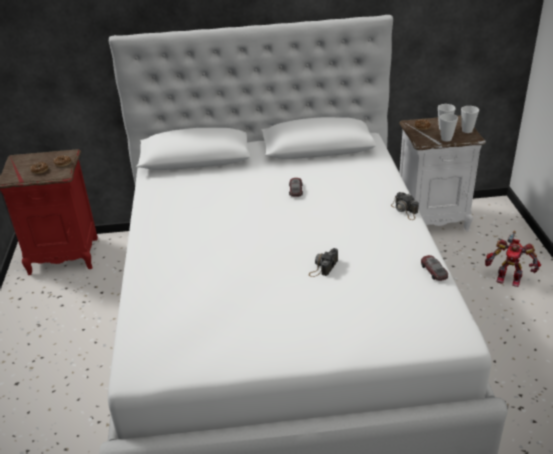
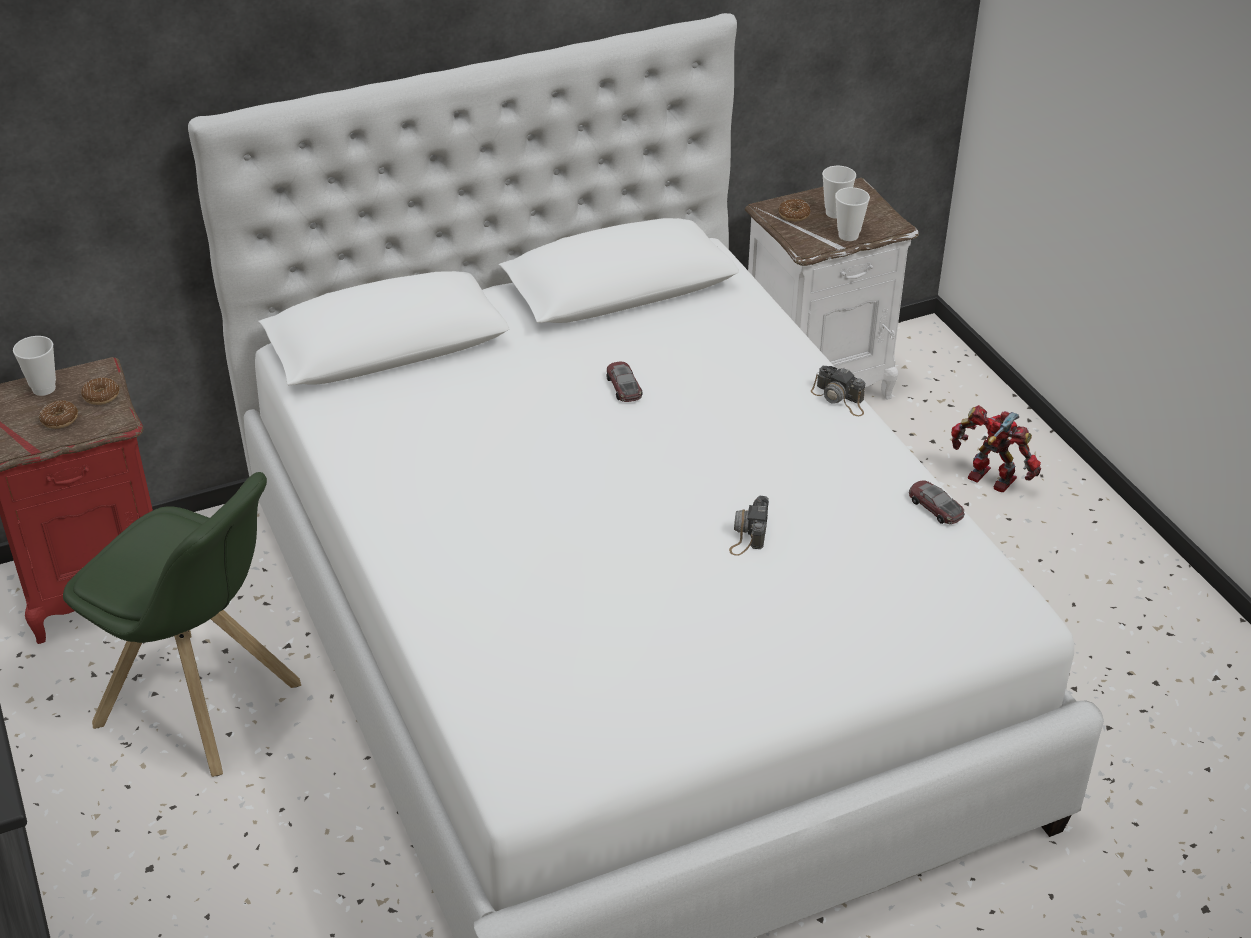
camera: 20 degrees left, 5 degrees up
(78, 313) = (200, 704): none -> green chair
(467, 130) = (878, 212): cup -> cup (44, 388)
(508, 278) = (990, 480): toy robot -> toy robot turned 150 degrees counterclockwise

